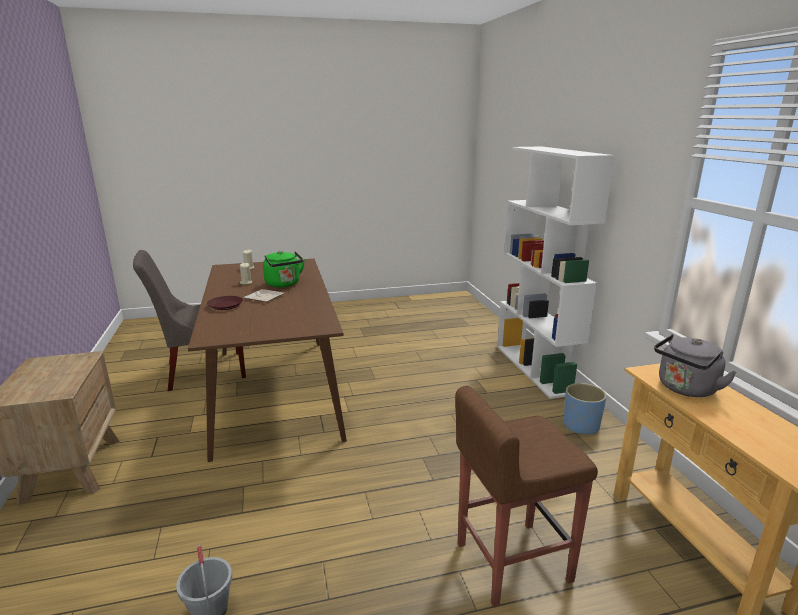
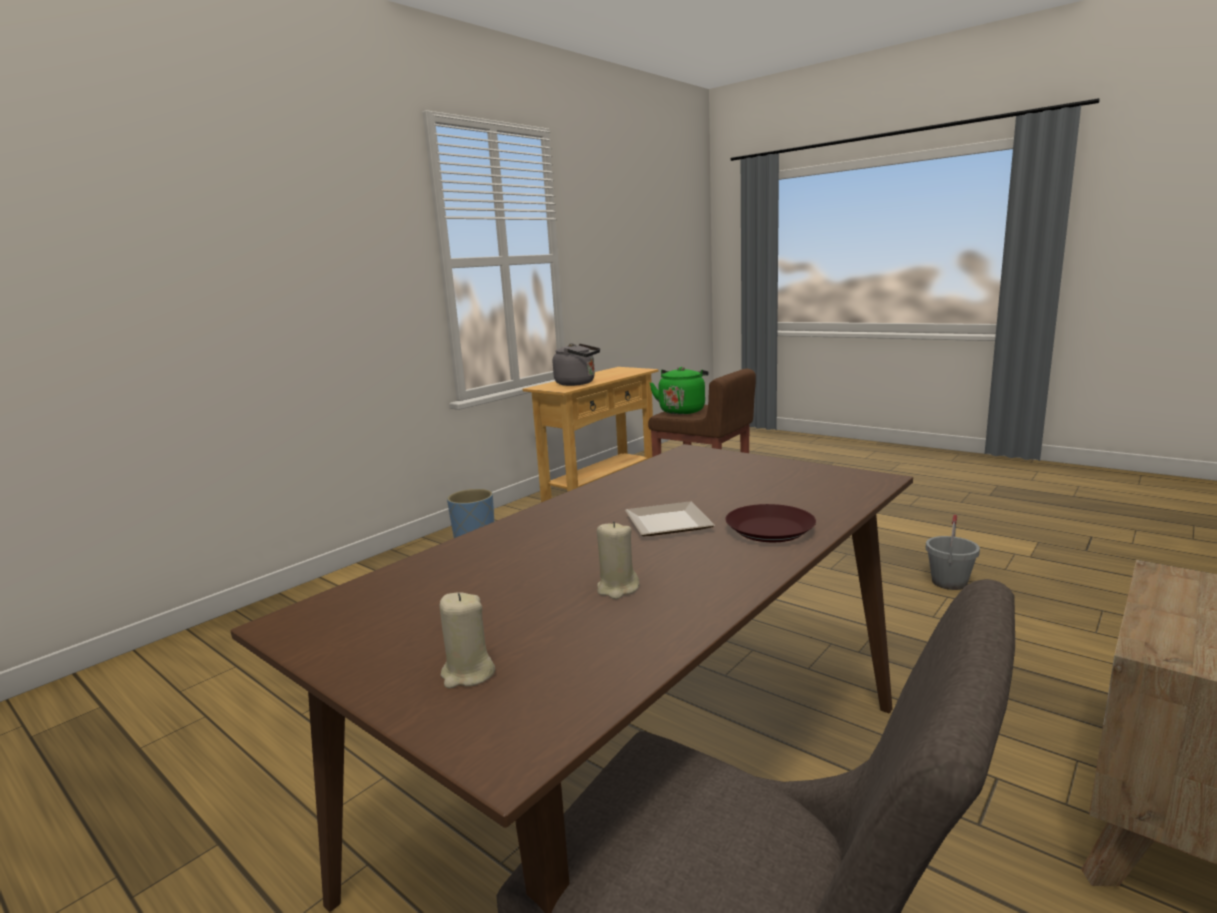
camera: 125 degrees left, 5 degrees down
(284, 284) = (562, 545): green kettle -> green kettle (682, 410)
(536, 368) = (328, 589): white bookcase -> none

